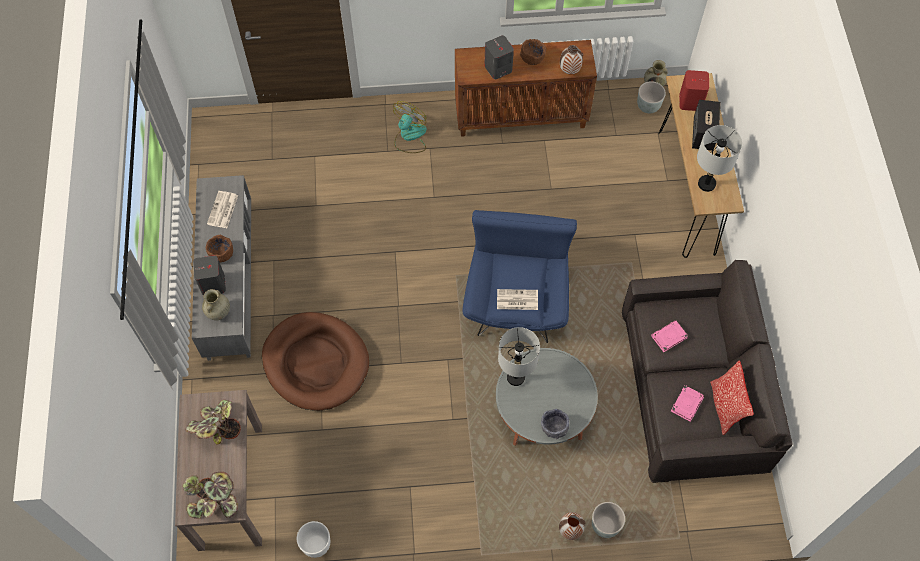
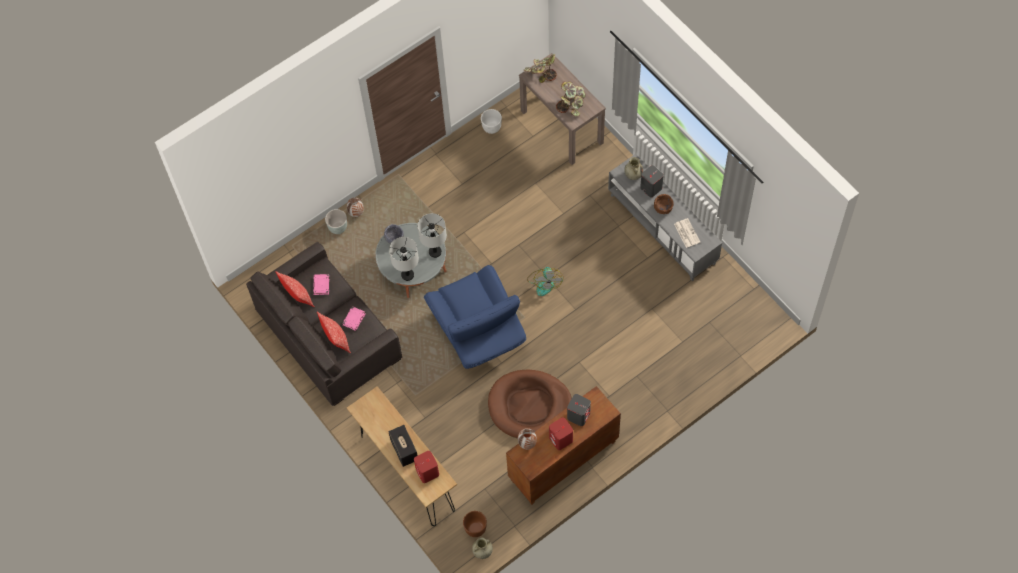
camera: 150 degrees right, 0 degrees up
(316, 363) = (569, 215): brown dog bed -> brown dog bed (530, 406)
(409, 136) = (630, 396): fan -> fan (544, 282)
(516, 300) = (463, 290): newspaper -> none
(532, 57) = (561, 439): brown bowl -> red speaker
(648, 106) = (475, 529): grey planter -> brown planter
(704, 325) = (336, 340): none -> pillow
(707, 184) = (381, 412): grey table lamp -> grey table lamp (407, 275)

